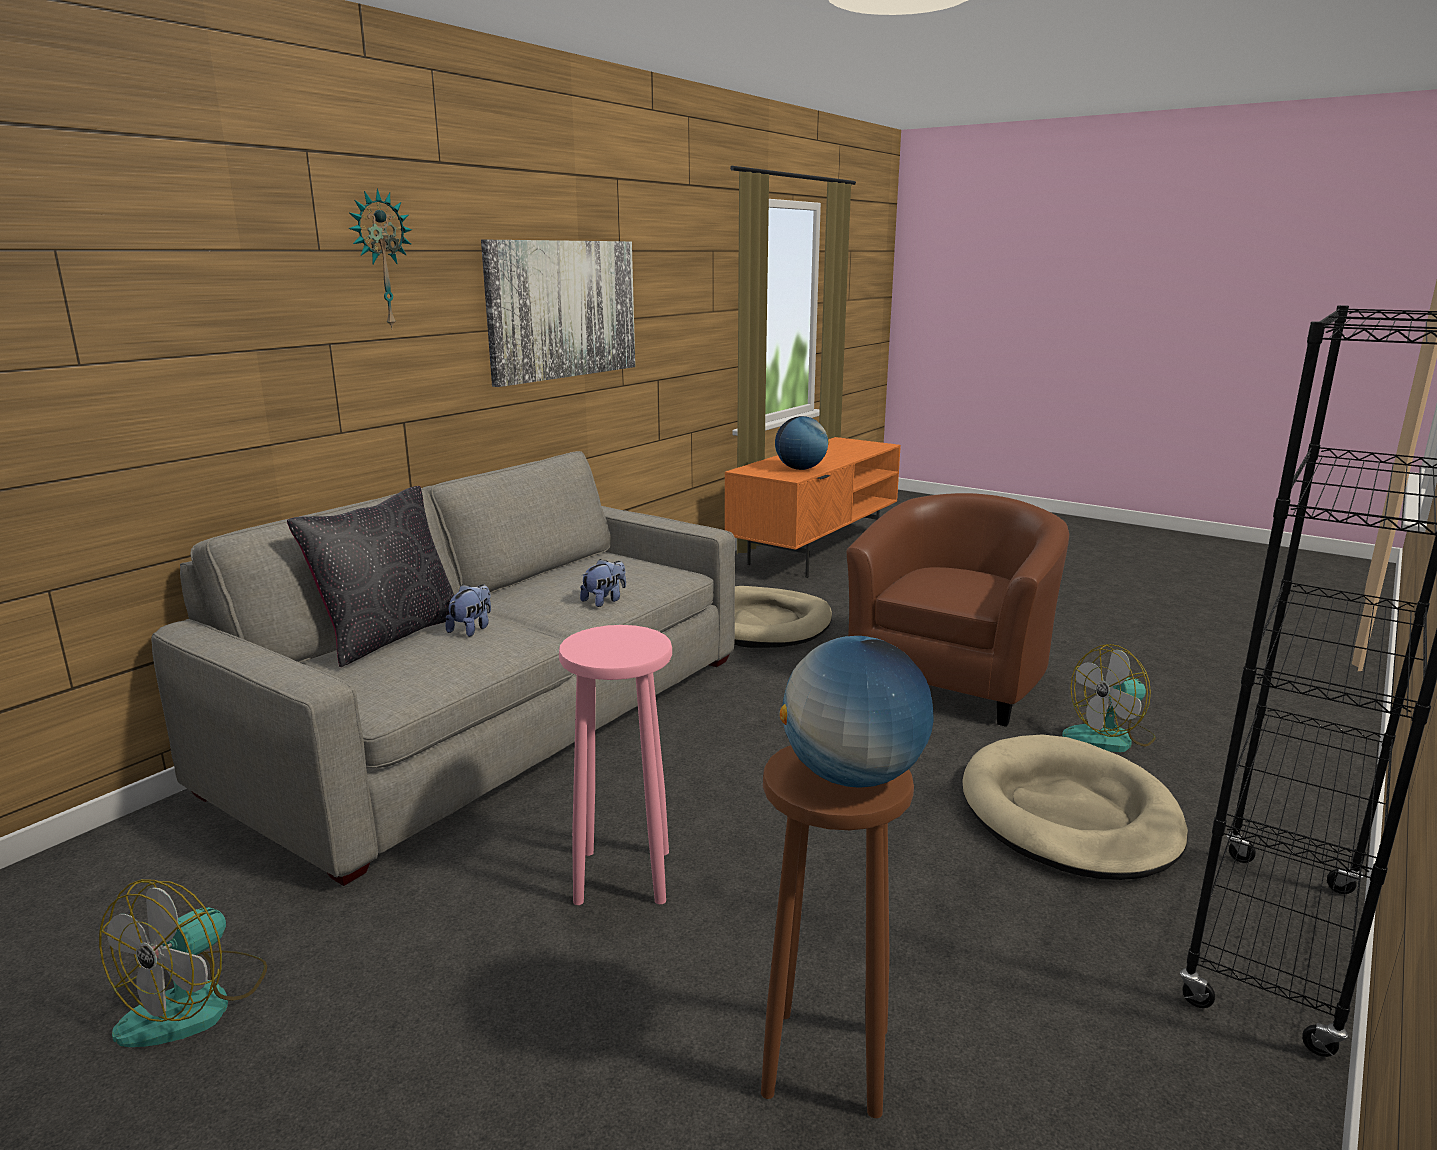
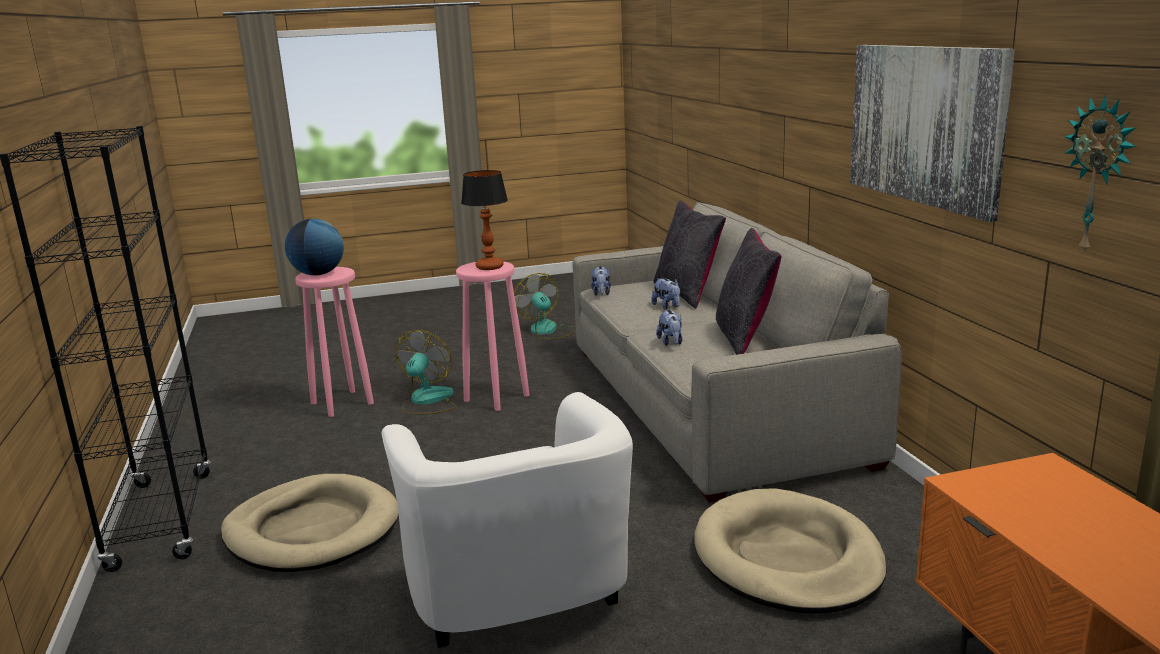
camera: 130 degrees right, 0 degrees up
(381, 260) = (807, 60): wall clock -> wall clock (1099, 176)
(408, 698) = (601, 293): none -> plush toy
(557, 576) = (745, 338): none -> black pillow
(610, 640) = (490, 267): none -> table lamp
(800, 469) = (1035, 514): globe -> none
(824, 1060) = (343, 403): brown stool -> pink stool
(953, 679) = (519, 602): brown armchair -> white armchair
(1110, 737) = (320, 618): fan -> fan (427, 401)

